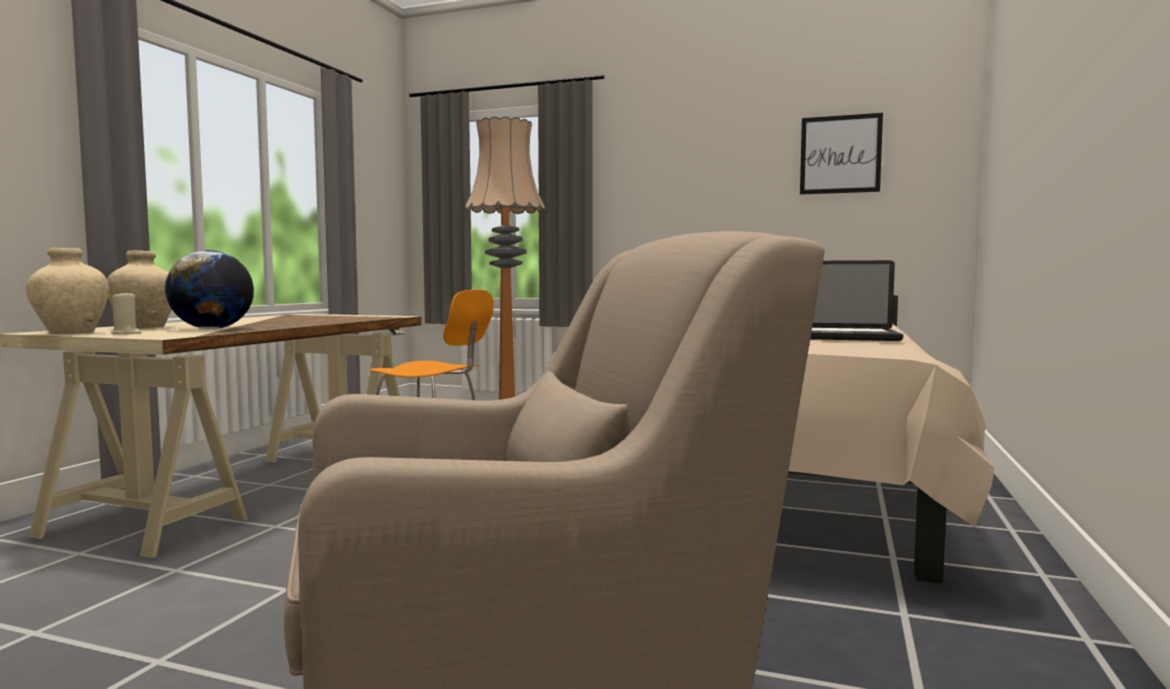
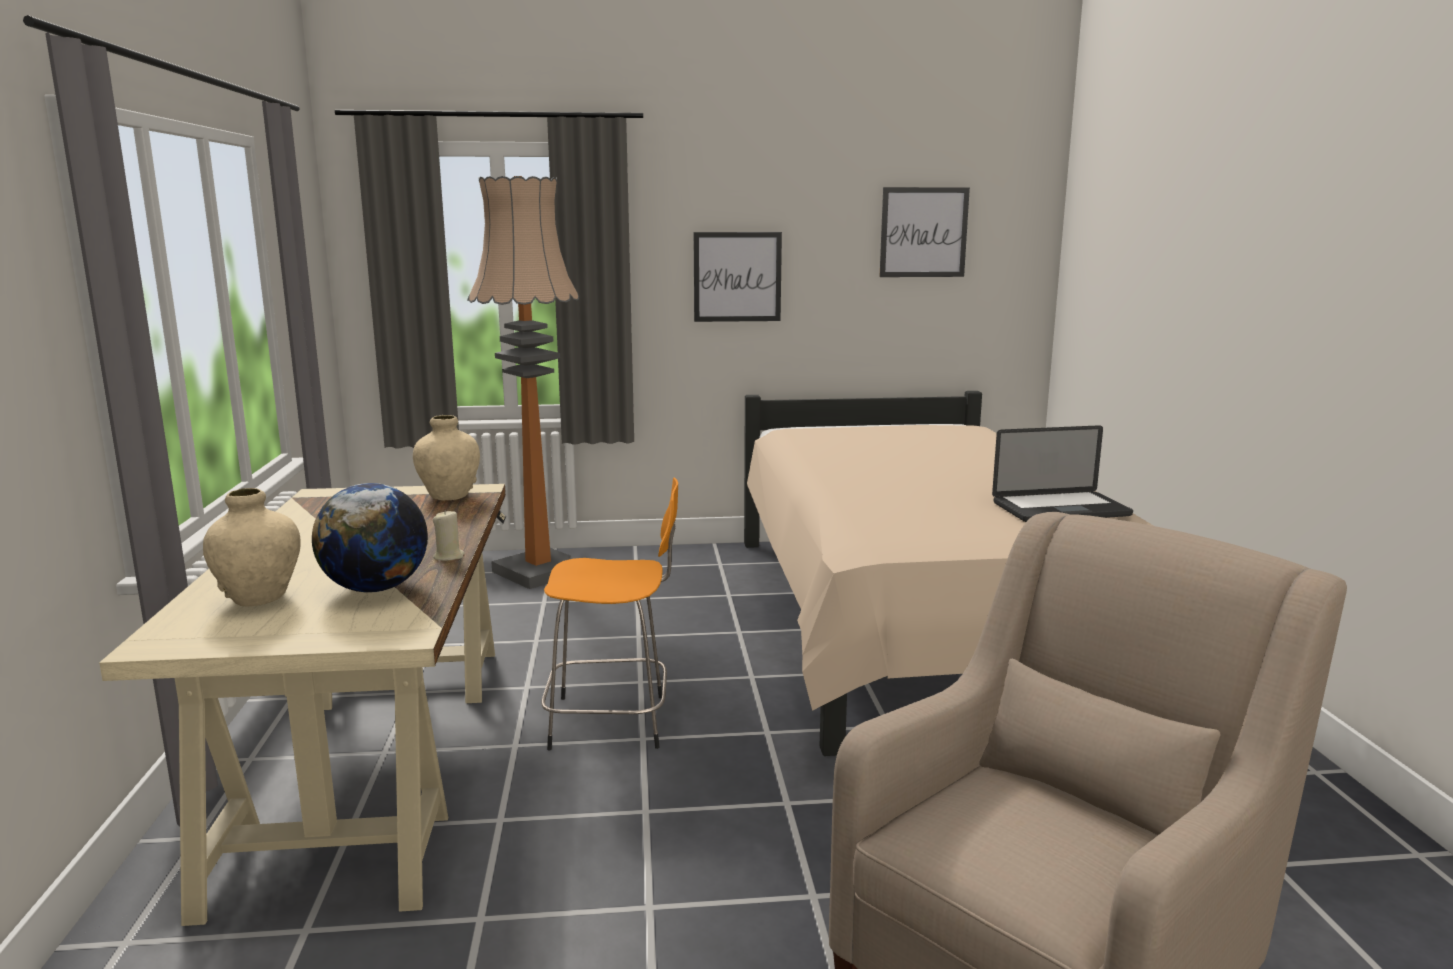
camera: 25 degrees left, 10 degrees up
(71, 333) = (216, 641): beige vase -> beige vase (449, 496)
(126, 333) = (311, 631): beige candle -> beige candle (449, 557)
(678, 198) = (737, 277): none -> picture

